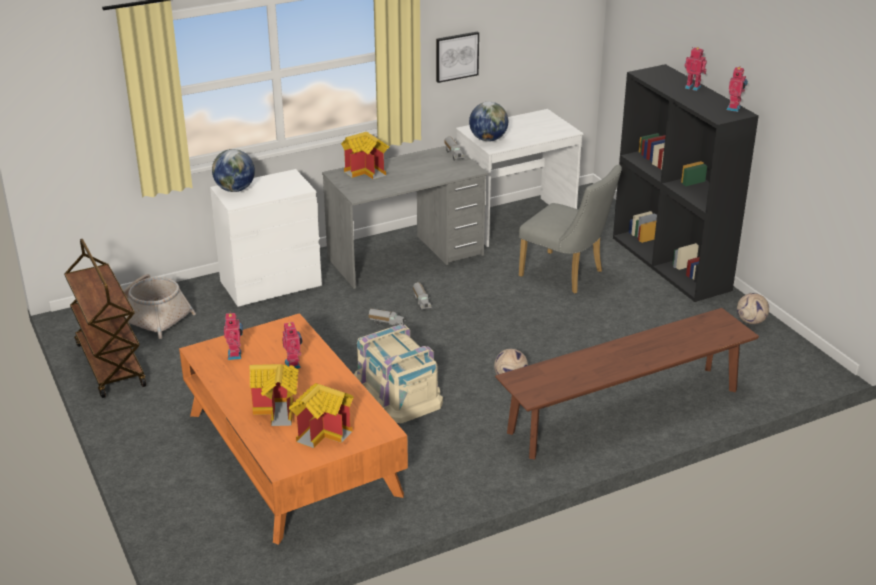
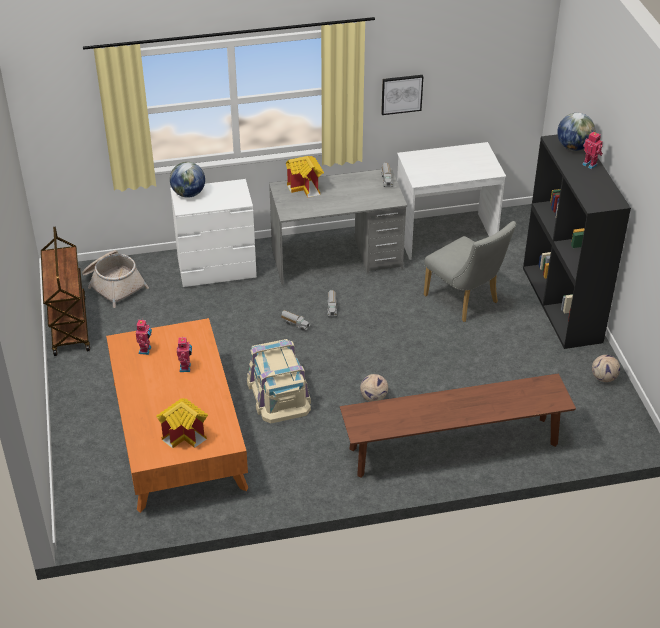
camera: 15 degrees right, 10 degrees up
(279, 411) = (159, 409): toy house -> none
(488, 139) = (419, 170): globe -> globe (573, 147)
(734, 108) = (613, 196): toy robot -> none

